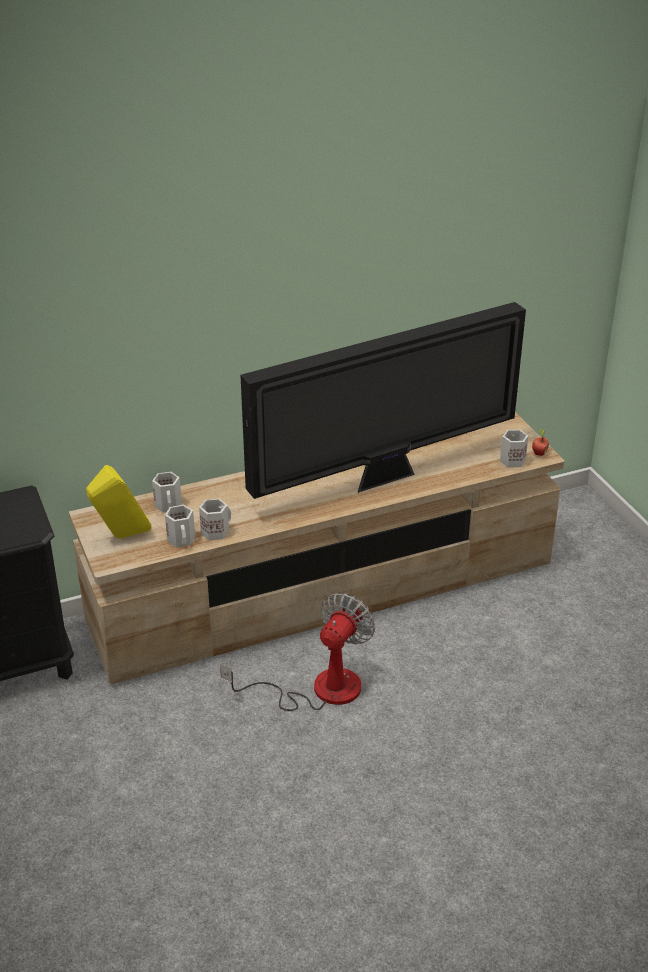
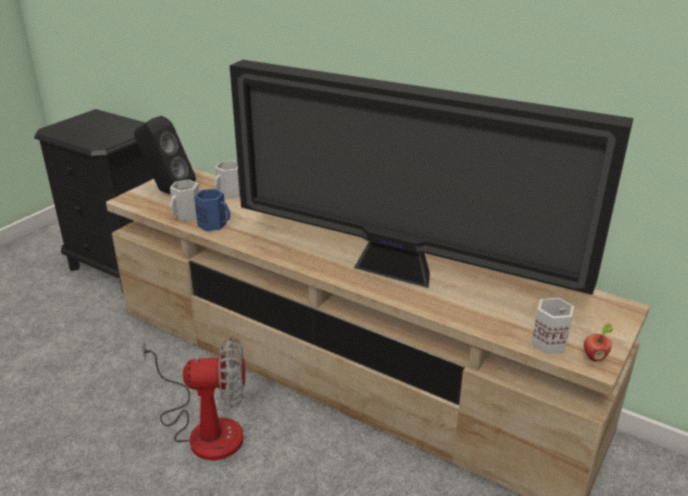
camera: 55 degrees right, 5 degrees down
(121, 537) = (167, 192): yellow speaker -> black speaker
(215, 531) = (213, 224): white mug -> blue mug

